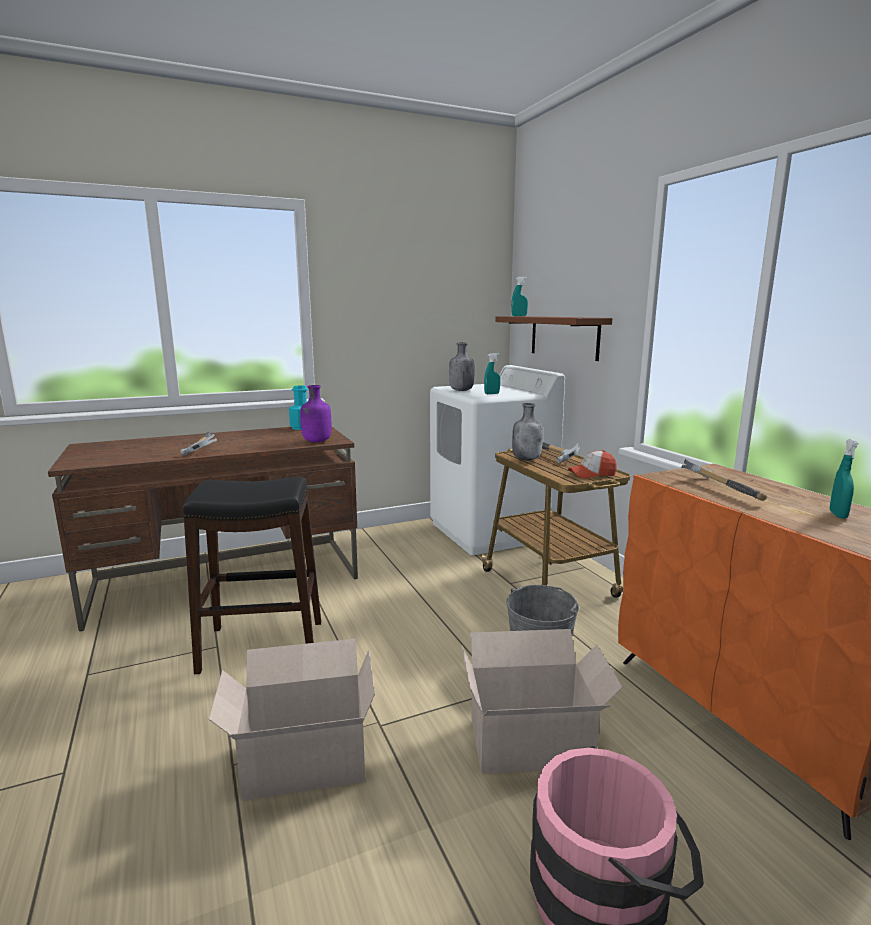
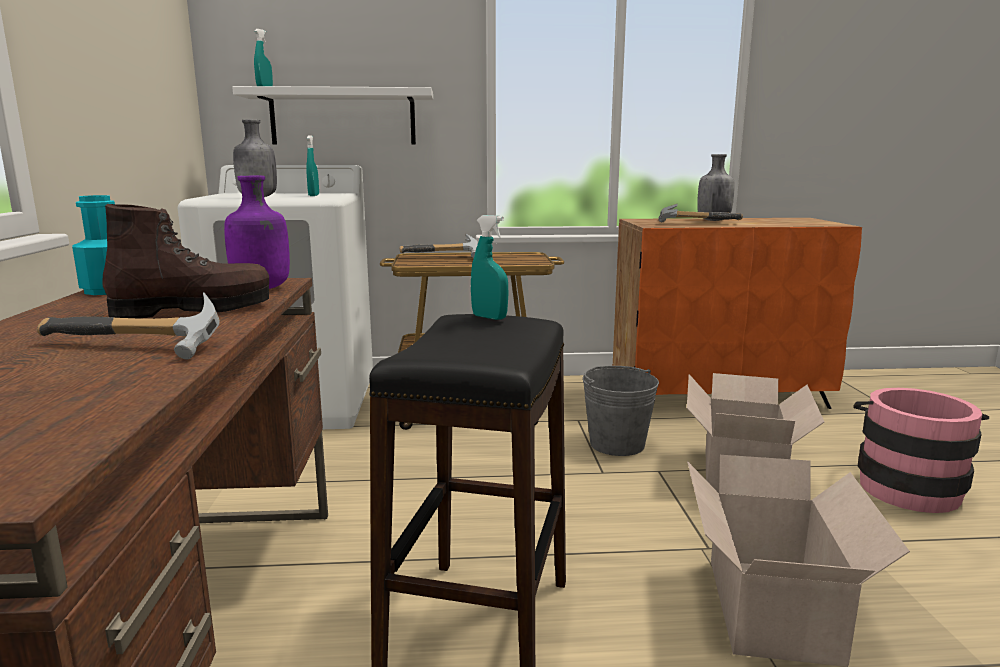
camera: 70 degrees left, 0 degrees up
(266, 442) = (194, 310): none -> brown boot
(527, 459) = (443, 262): grey bottle -> grey bottle (713, 220)
(564, 337) = (343, 118): brown shelf -> white shelf
(592, 474) = (522, 258): cap -> none
(838, 515) = (759, 220): turquoise spray bottle -> turquoise spray bottle (489, 317)

